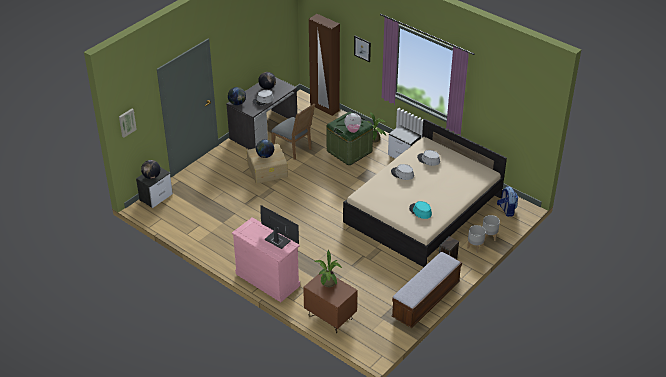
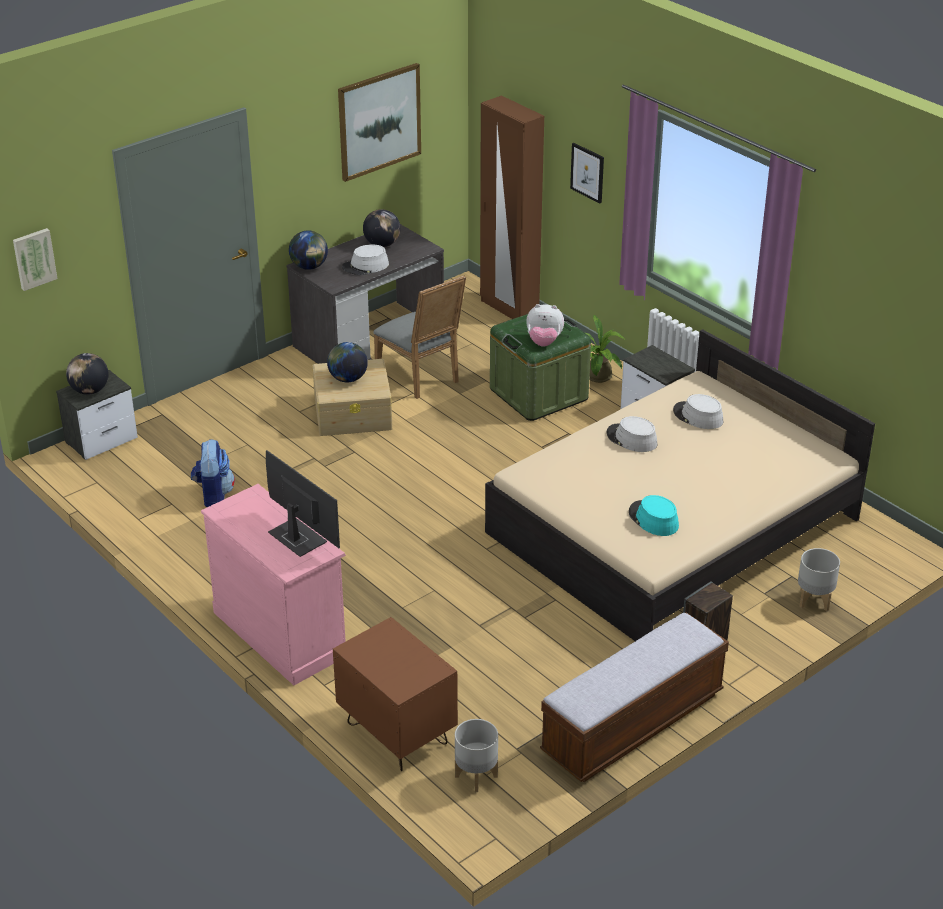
camera: 10 degrees right, 5 degrees down
(262, 31) = (379, 121): none -> picture
(328, 284) = (392, 650): potted plant -> none
(475, 247) = (776, 619): grey planter -> grey planter (476, 776)
(506, 210) = (866, 548): backpack -> backpack (213, 495)

